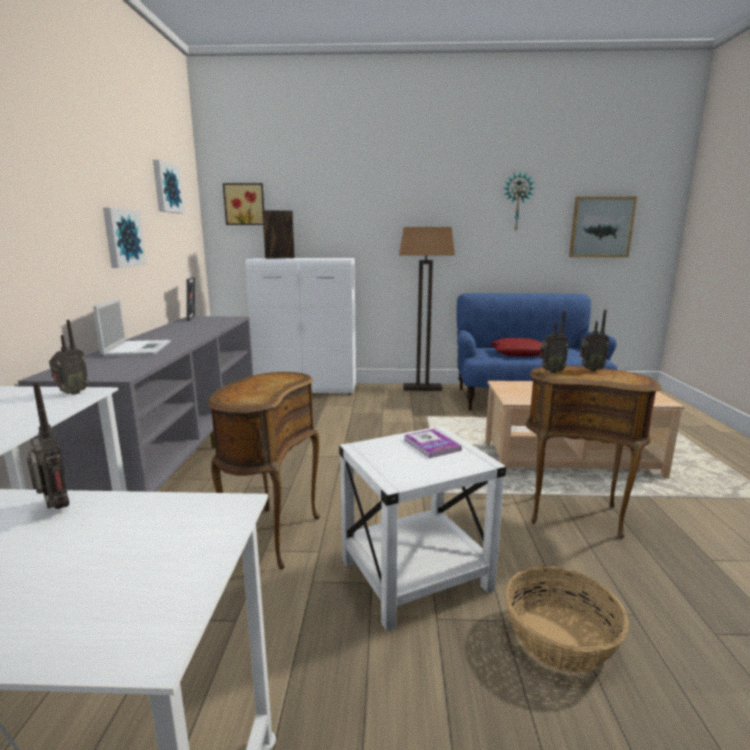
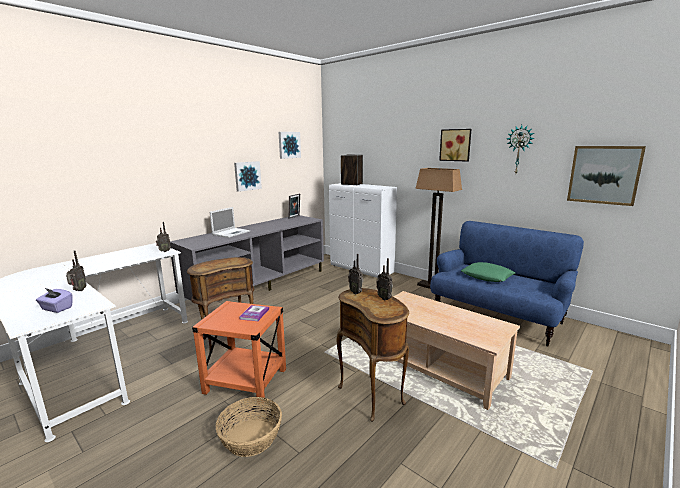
camera: 40 degrees right, 0 degrees up
(113, 561) = (56, 308): none -> purple tissue box
(245, 204) = (342, 149): picture -> picture (455, 145)
(416, 575) = (246, 381): white side table -> orange side table
(519, 353) = (487, 276): red pillow -> green pillow

